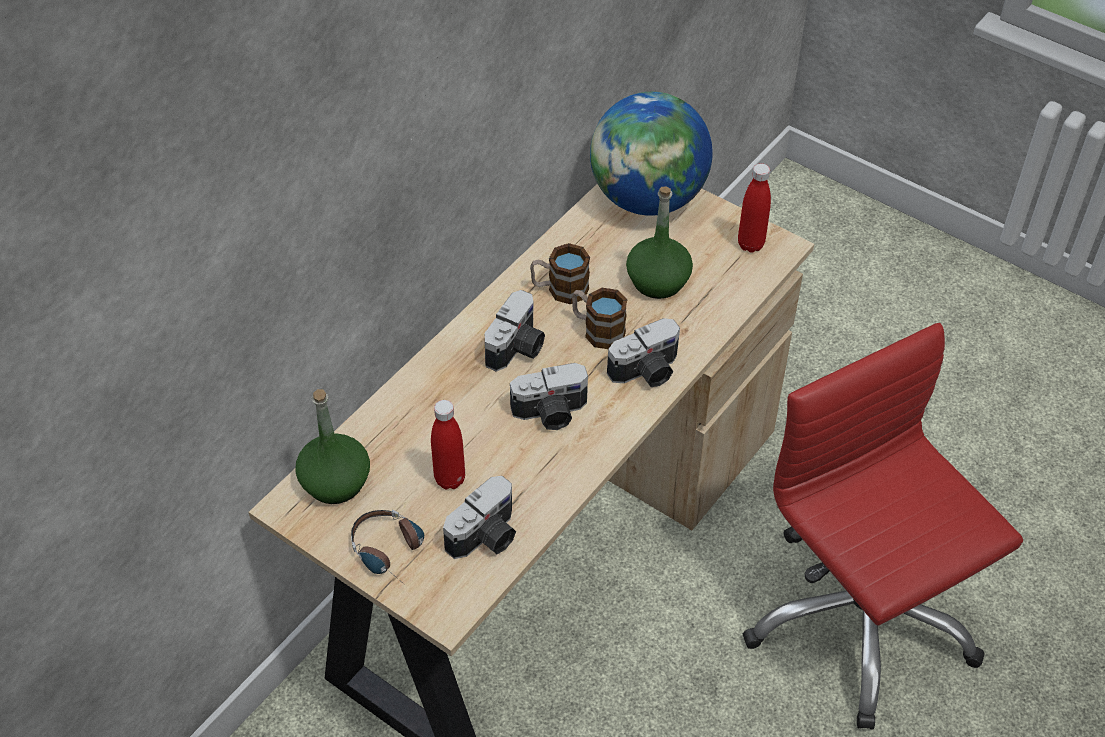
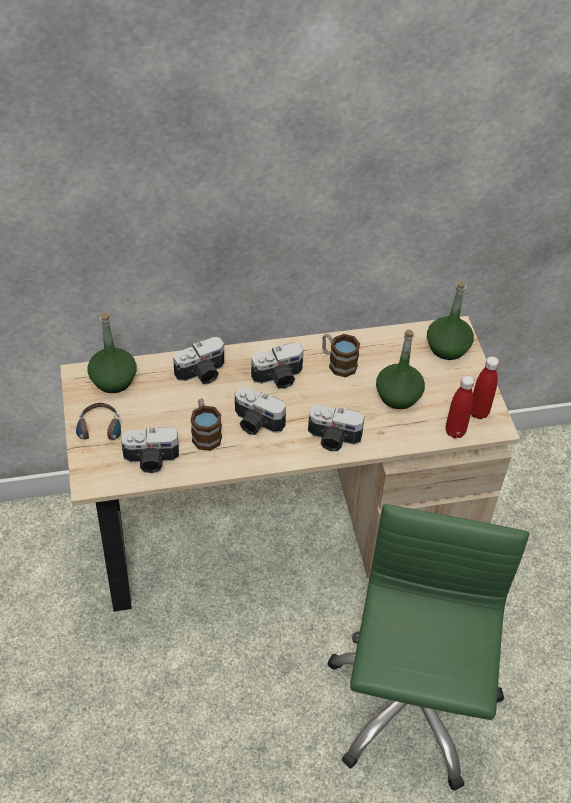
camera: 40 degrees right, 0 degrees up
(429, 402) = (202, 374): none -> camera
(450, 479) = (167, 419): red bottle -> red bottle (455, 431)
(597, 330) = (332, 398): mug -> mug (205, 433)
(648, 199) = (447, 347): globe -> green bottle
(858, 620) = (410, 704): red office chair -> green office chair

